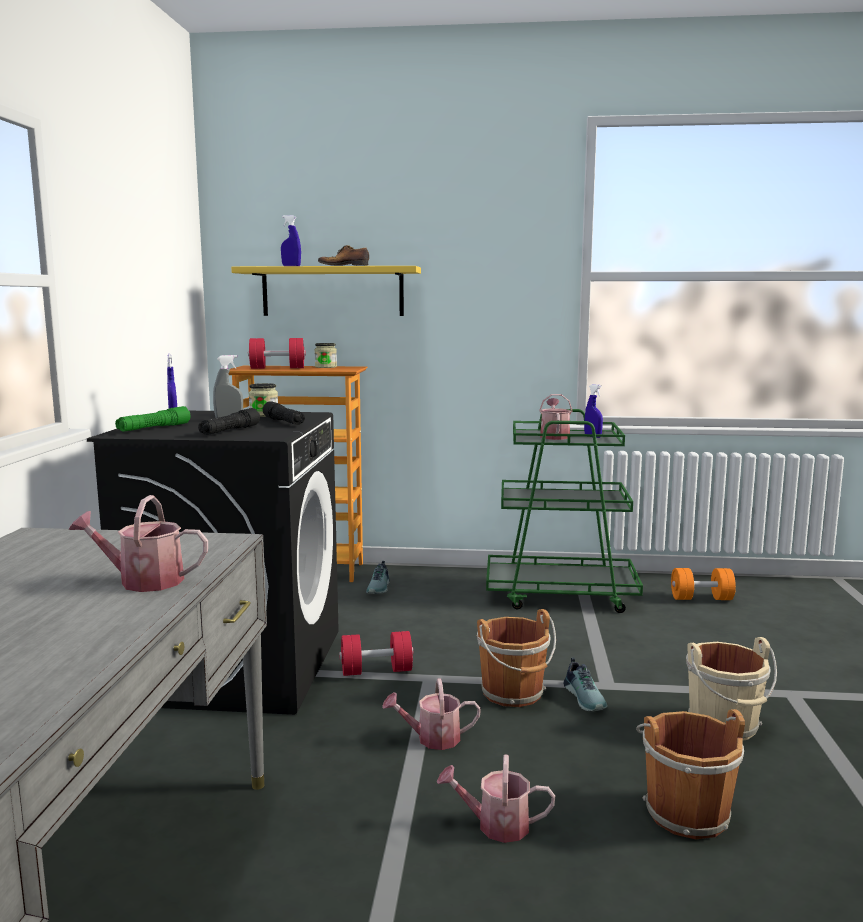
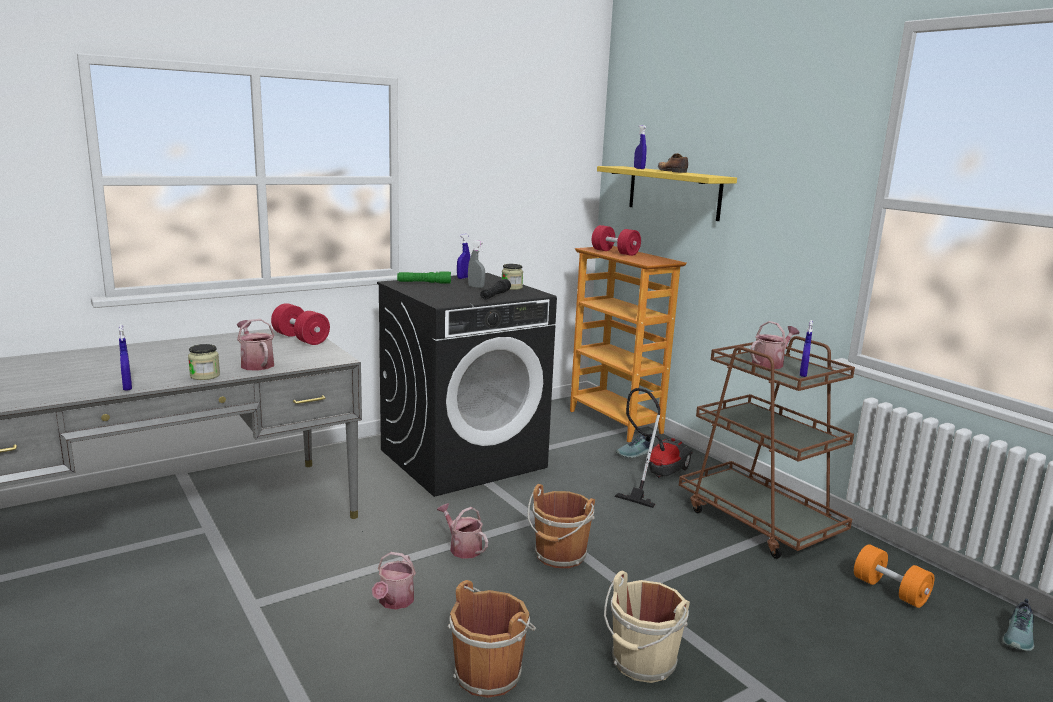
camera: 50 degrees right, 5 degrees up
(61, 683) = (127, 387): none -> blue spray bottle
(230, 431) = (444, 294): black flashlight -> none
(326, 367) = (652, 257): jar -> jar (205, 376)
(376, 671) = (518, 499): red dumbbell -> red dumbbell (301, 339)
(431, 597) = (655, 475): none -> vacuum cleaner
(495, 825) = (394, 602): watering can -> watering can turned 135 degrees counterclockwise
(561, 595) = (758, 521): green cart -> brown cart
(586, 698) = (595, 586): shoe -> shoe (1020, 637)

